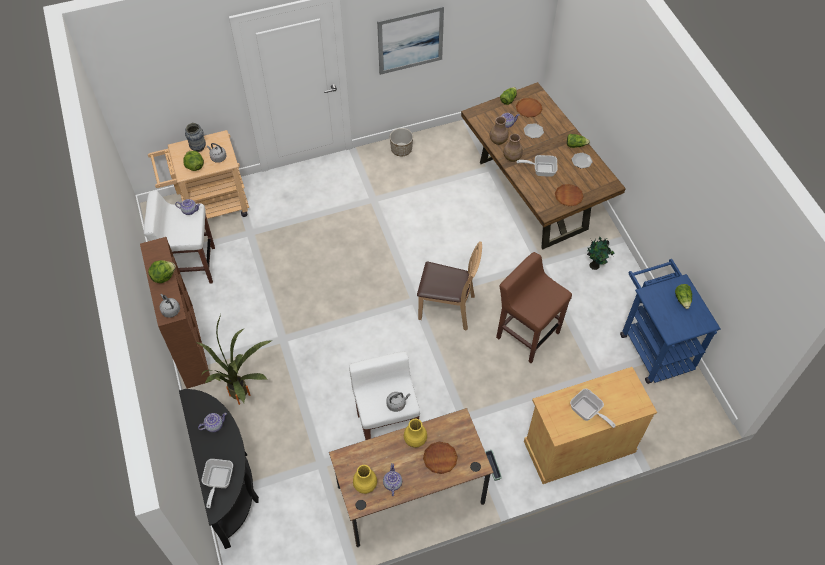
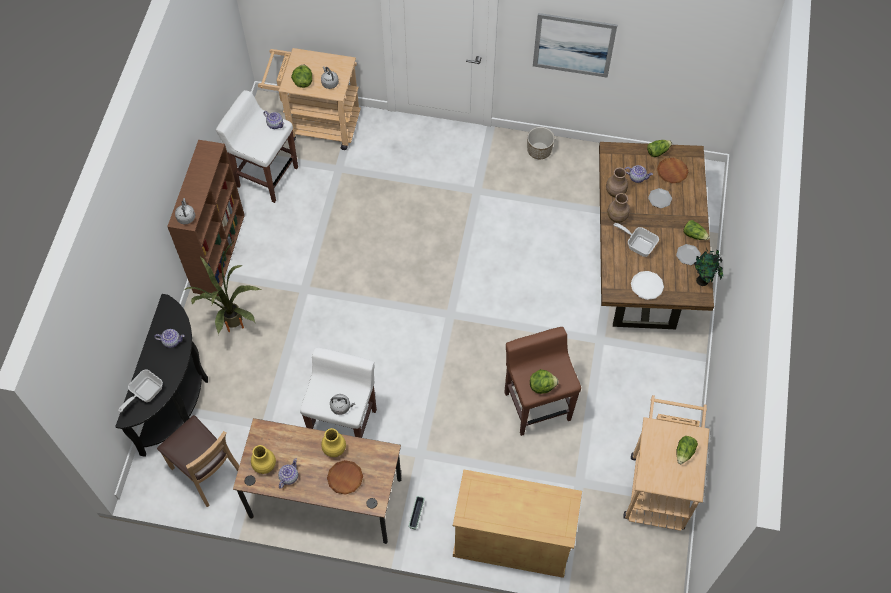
camera: 30 degrees right, 5 degrees up
(163, 276) = (199, 181): lettuce -> lettuce (542, 386)
(198, 148) = (318, 64): vase -> none
(447, 308) = (476, 338): brown chair -> brown chair (207, 471)
(568, 196) = (646, 286): brown plate -> white plate
(588, 412) = (506, 510): frying pan -> none
(595, 266) = (656, 371): potted plant -> potted plant (703, 281)
(653, 345) = (657, 483): blue cart -> beige cart

